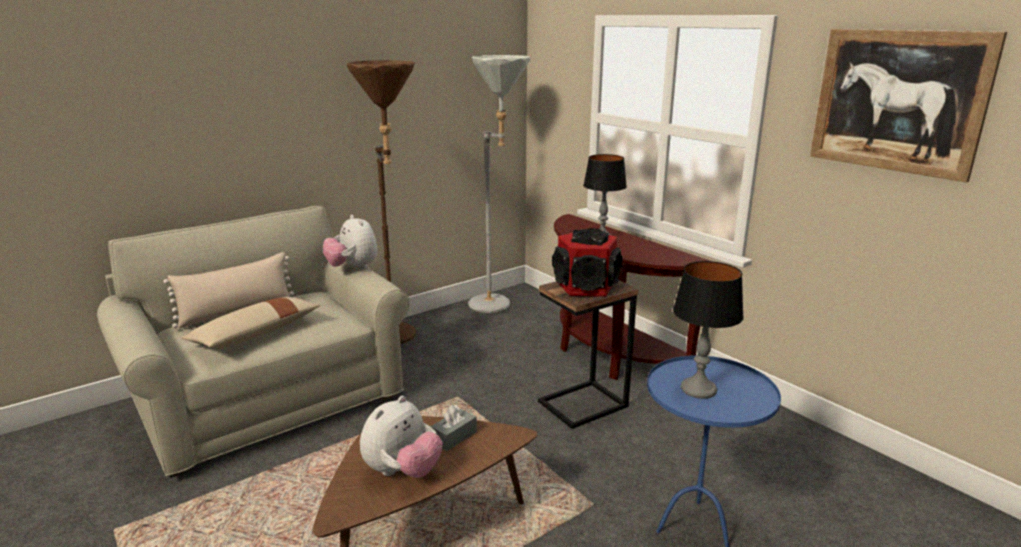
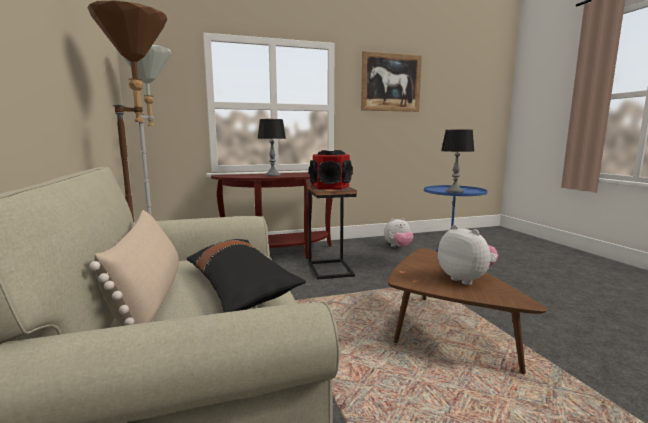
camera: 70 degrees left, 10 degrees down
(256, 334) = (239, 286): beige pillow -> black pillow
(353, 268) = (184, 221): plush toy -> plush toy (398, 247)
(454, 437) = (425, 263): grey tissue box -> none

